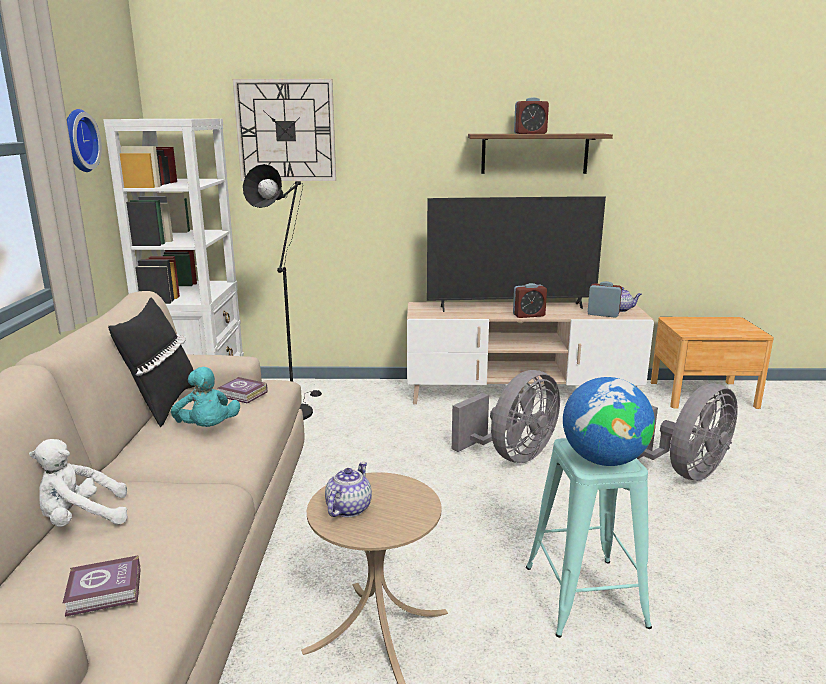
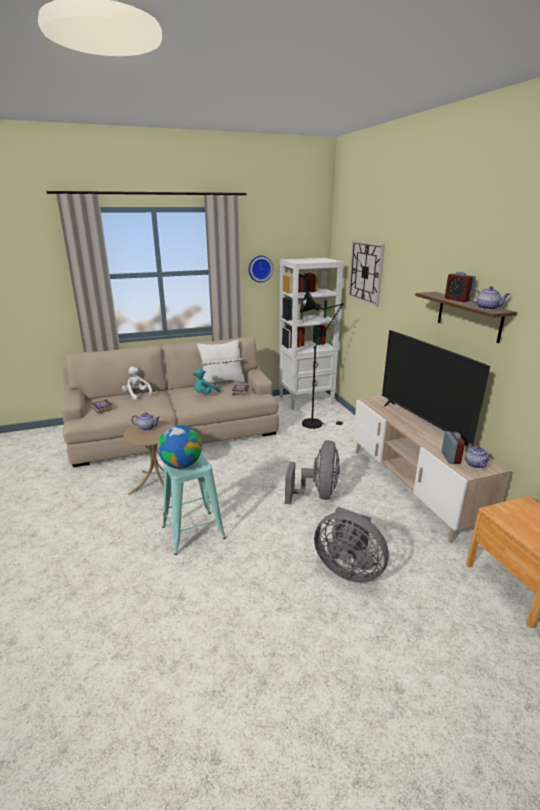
camera: 70 degrees right, 5 degrees up
(163, 404) = (222, 382): black pillow -> white pillow
(512, 455) = (317, 494): grey fan -> grey fan turned 105 degrees counterclockwise
(528, 315) = (410, 431): alarm clock -> none
(582, 133) = (487, 308): none -> teapot

